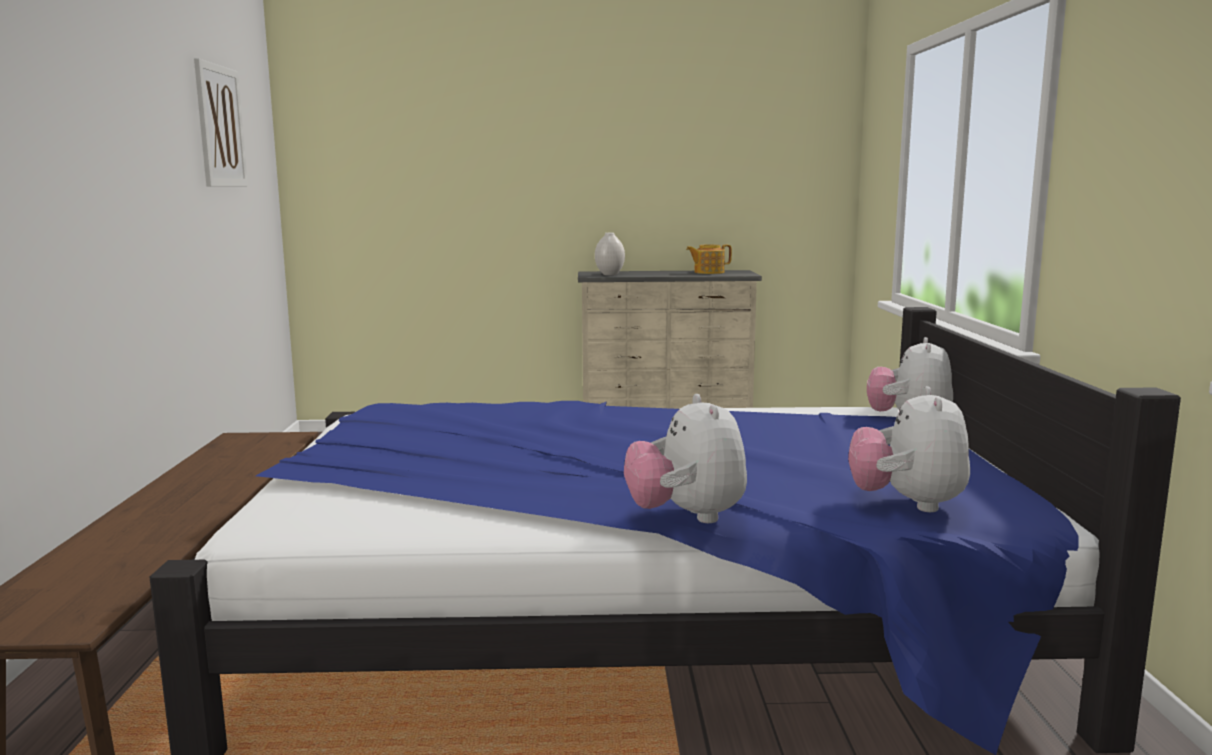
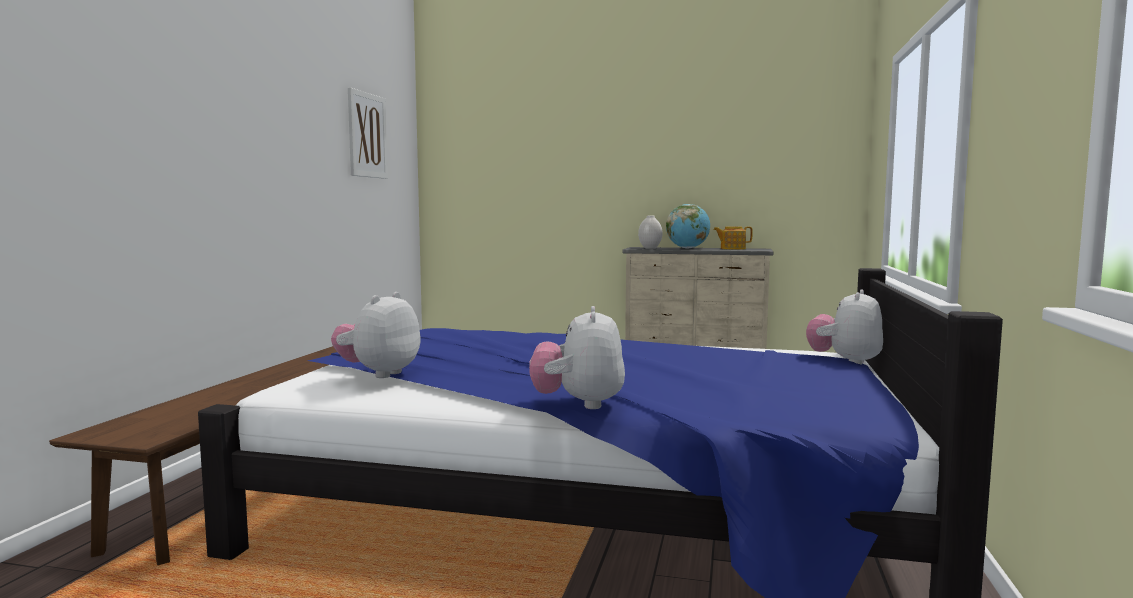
camera: 15 degrees right, 5 degrees down
(654, 272) = (687, 248): none -> globe
(907, 504) = (772, 410): plush toy -> plush toy (379, 373)

